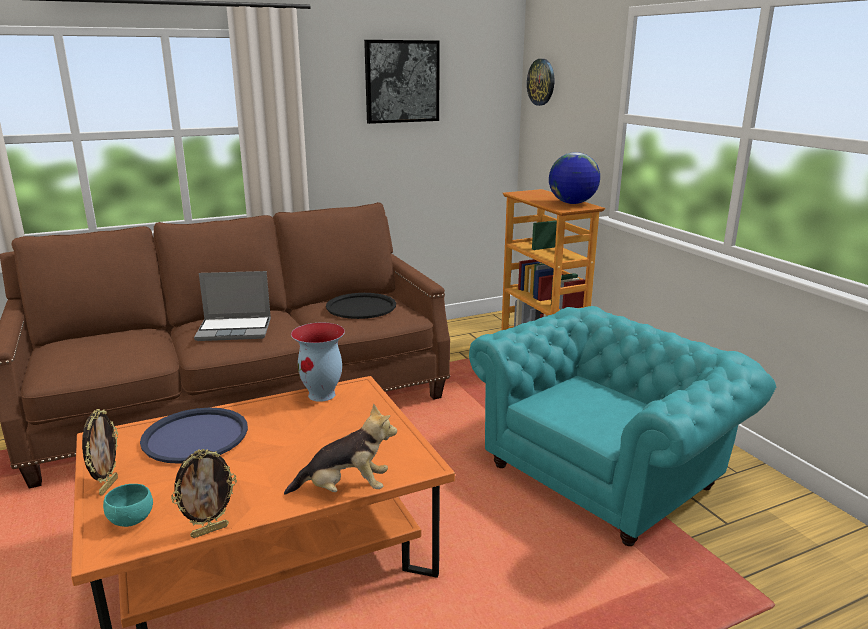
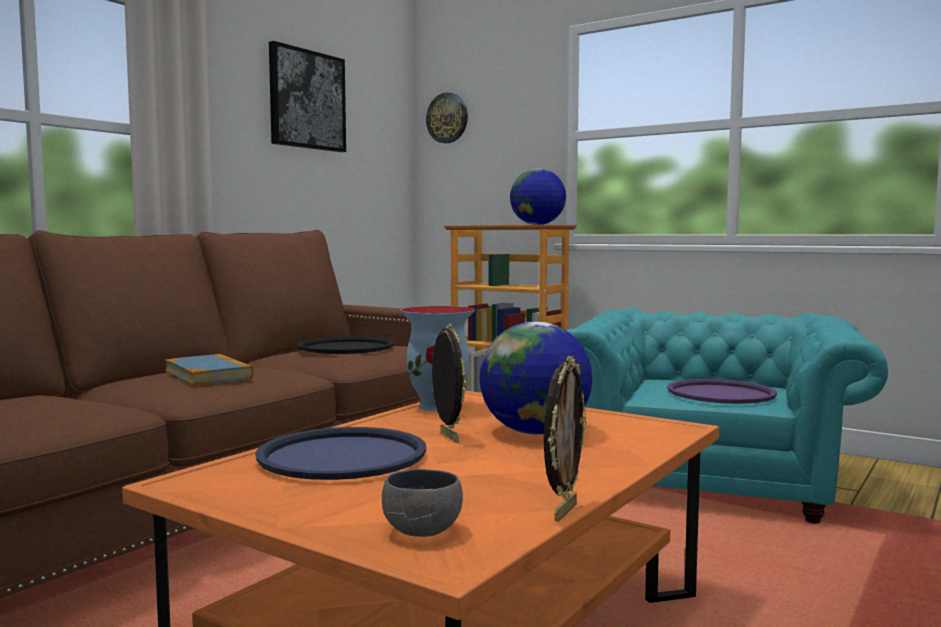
camera: 30 degrees left, 15 degrees down
(108, 486) = (303, 515): picture frame -> picture frame (447, 437)
(133, 519) = (424, 530): turquoise bowl -> grey bowl
(235, 330) = (208, 374): laptop -> book
(329, 443) = (535, 433): none -> globe
(345, 489) = (640, 455): plush toy -> none
(596, 414) = (720, 393): none -> purple tray

